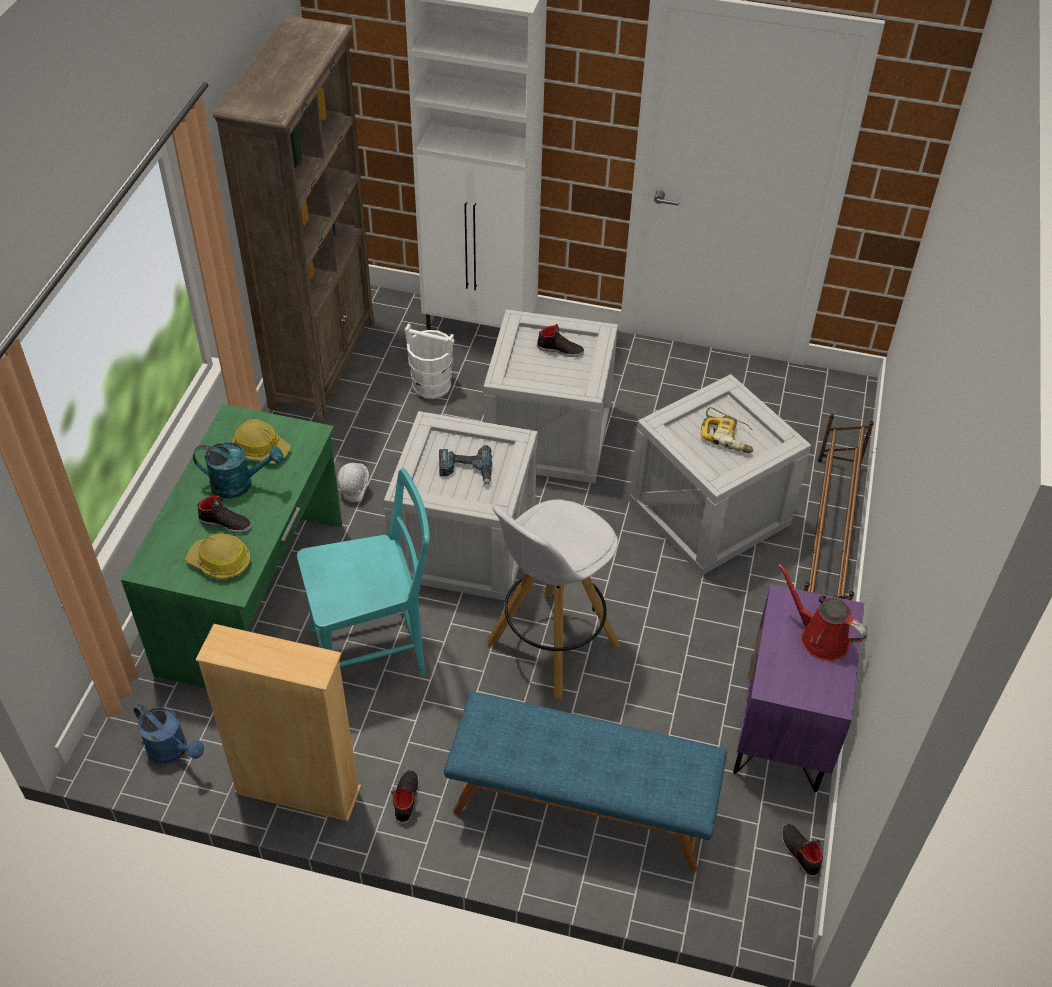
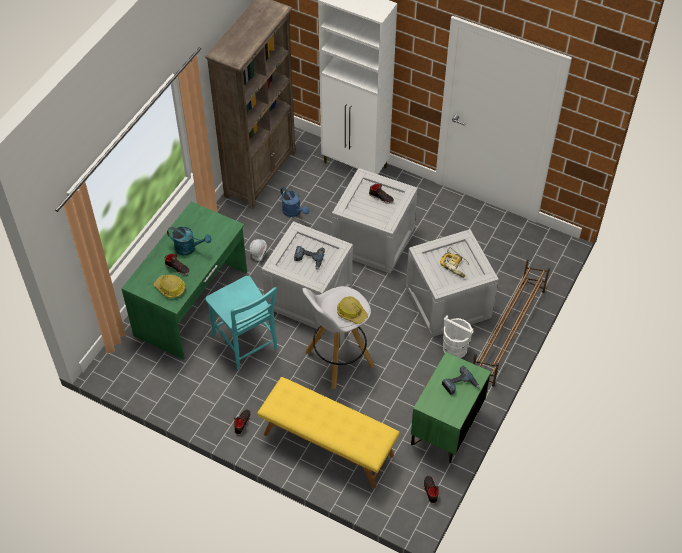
camera: 15 degrees right, 5 degrees up
(173, 750) = (135, 376): blue watering can -> blue watering can (294, 212)
(261, 449) = (204, 231): hard hat -> hard hat (351, 313)
(298, 791) = (191, 408): beige bookcase -> none
(375, 651) = (246, 344): turquoise chair -> turquoise chair turned 60 degrees clockwise
(431, 385) = (317, 198): white bucket -> white bucket (454, 348)
(581, 807) = (327, 445): blue bench -> yellow bench
(785, 727) = (446, 427): purple nightstand -> green nightstand
(820, 637) = (460, 385): red watering can -> power drill

